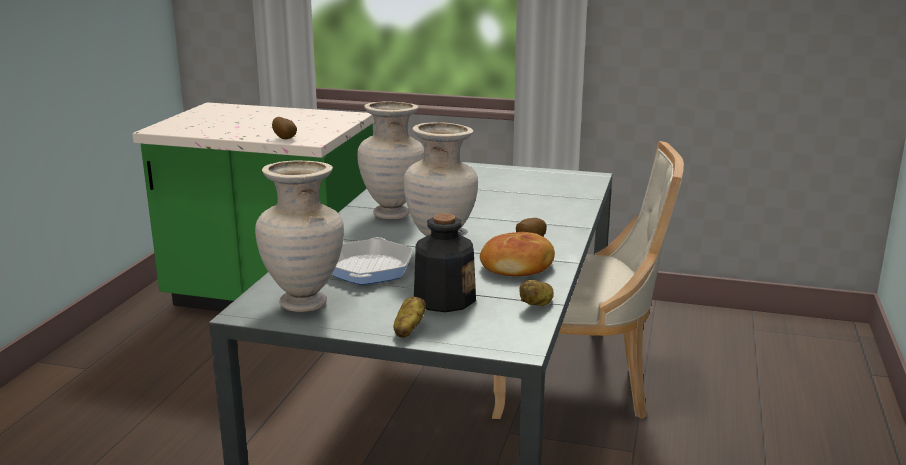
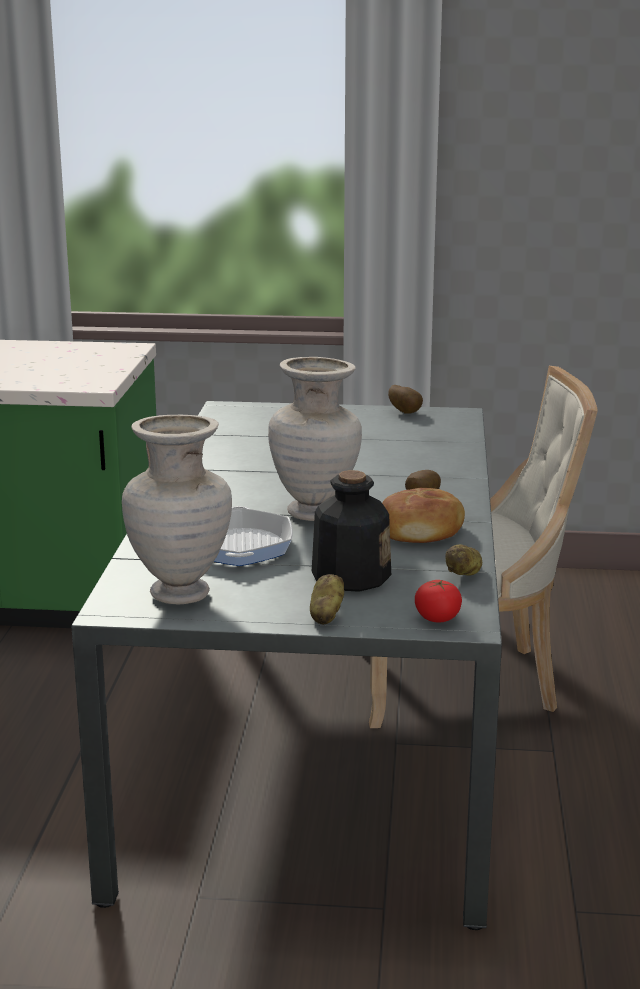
camera: 10 degrees left, 0 degrees up
(285, 138) = (58, 384): potato -> potato (406, 412)
(393, 214) = (233, 476): beige vase -> none
(497, 340) = (437, 618): none -> tomato

